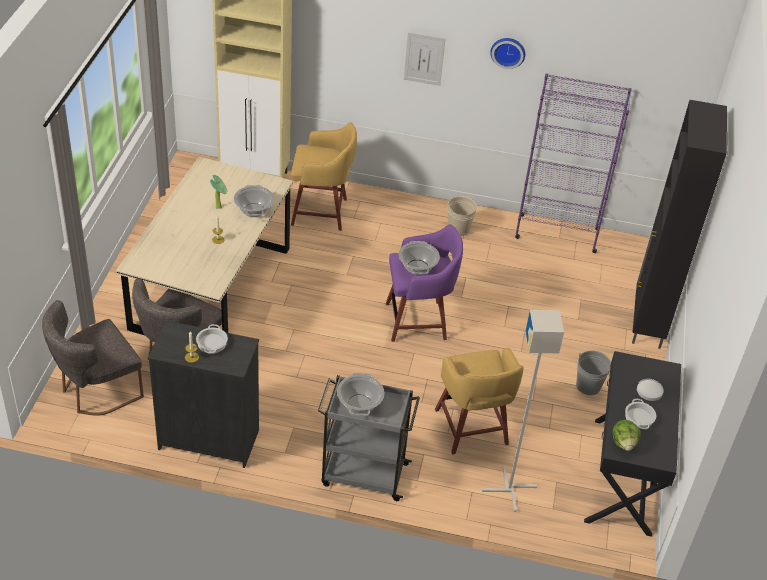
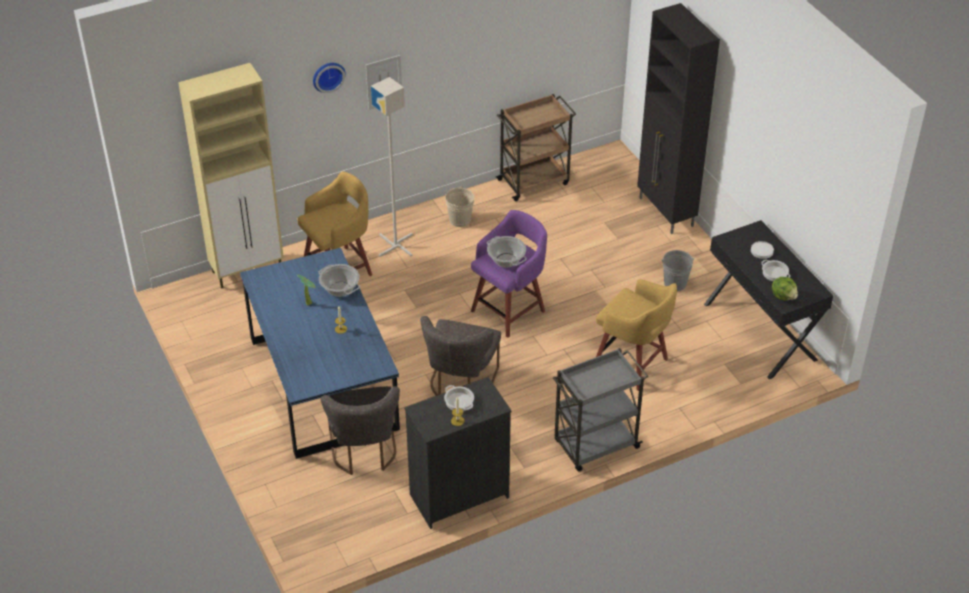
camera: 35 degrees left, 0 degrees up
(96, 391) = (329, 519): grey chair -> grey chair (461, 384)
(210, 287) = (322, 383): beige dining table -> blue dining table
(359, 404) = (593, 382): cooking pot -> none
(508, 51) = (456, 41): wall clock -> wall clock (328, 76)
(509, 489) = (701, 389): grey floor lamp -> grey floor lamp (396, 245)
(556, 233) = (534, 181): purple bookcase -> brown cart

